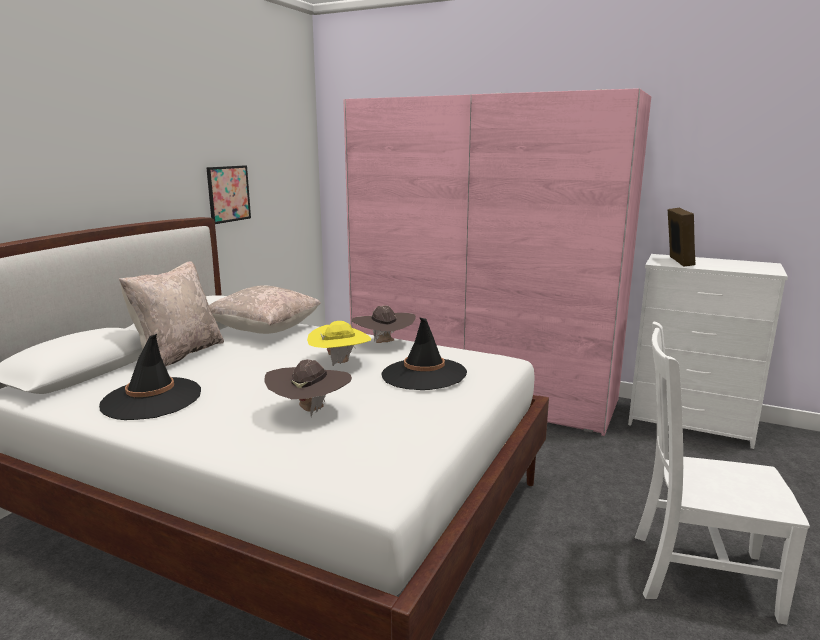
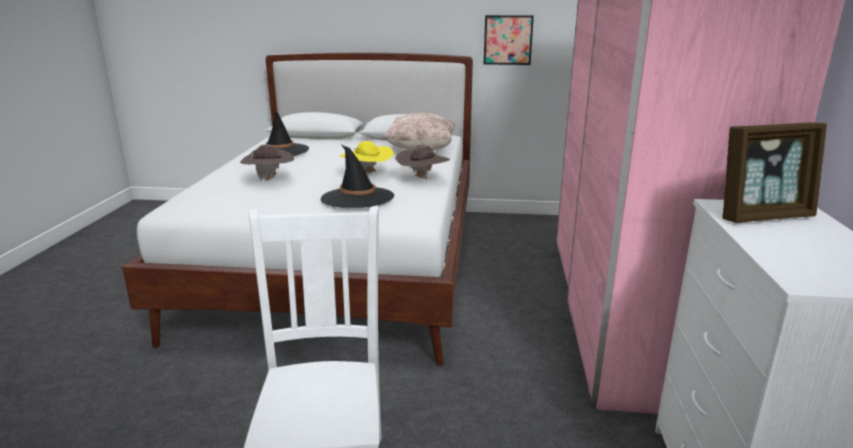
camera: 70 degrees right, 5 degrees up
(178, 355) = (354, 143): beige pillow -> none

